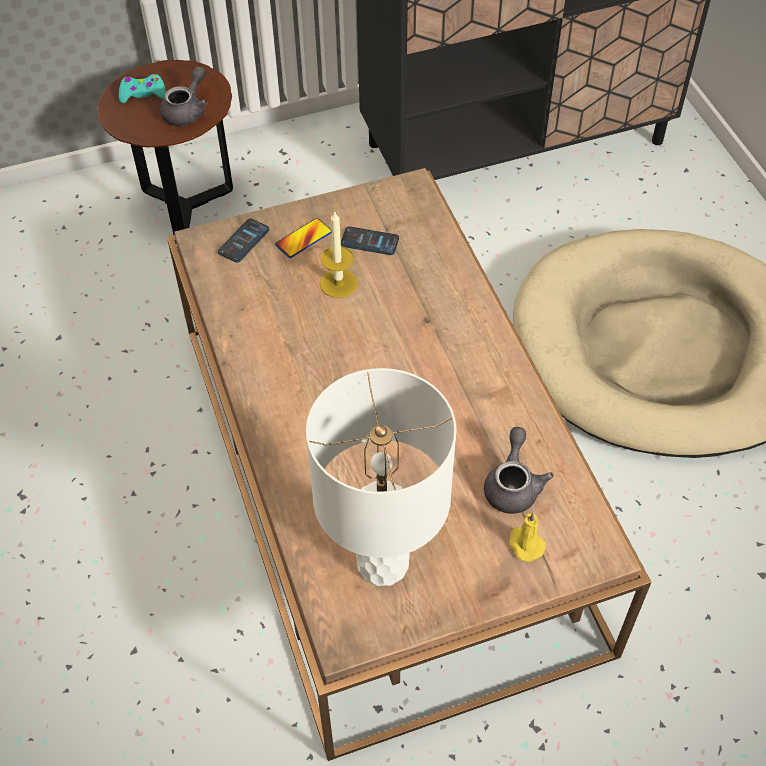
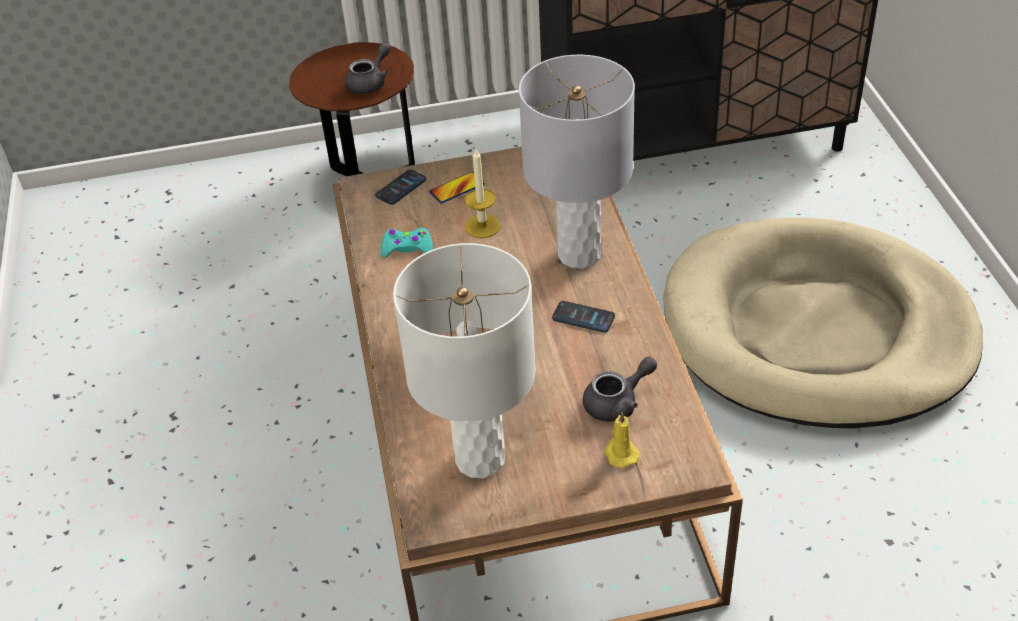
camera: 10 degrees right, 10 degrees down
(143, 94) = (333, 68): turquoise game controller -> turquoise game controller (407, 248)
(369, 241) = (518, 194): phone -> phone (583, 317)
(444, 311) = (578, 254): none -> grey table lamp
(513, 485) = (618, 402): grey teapot -> grey teapot turned 45 degrees clockwise

